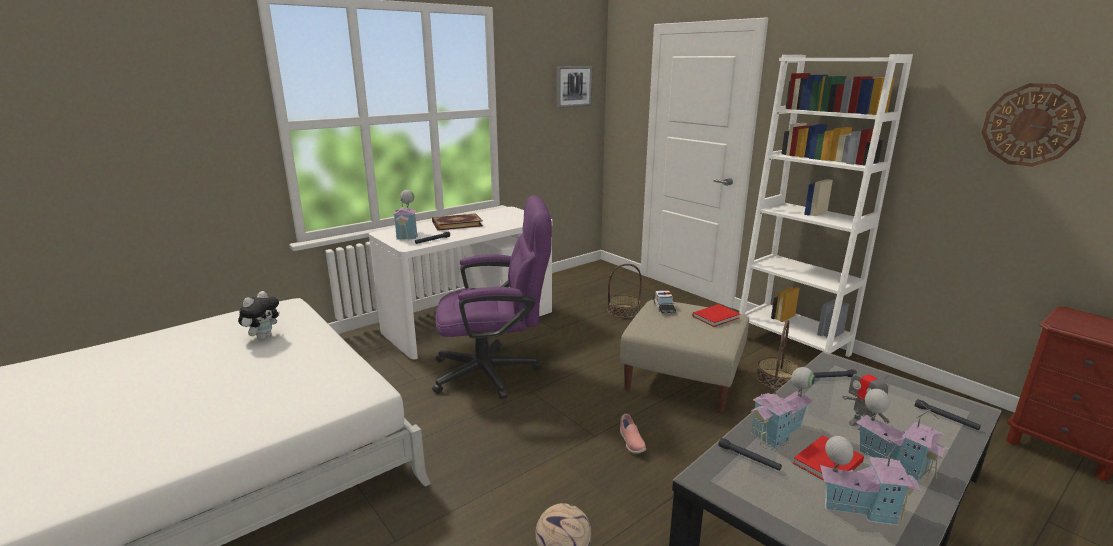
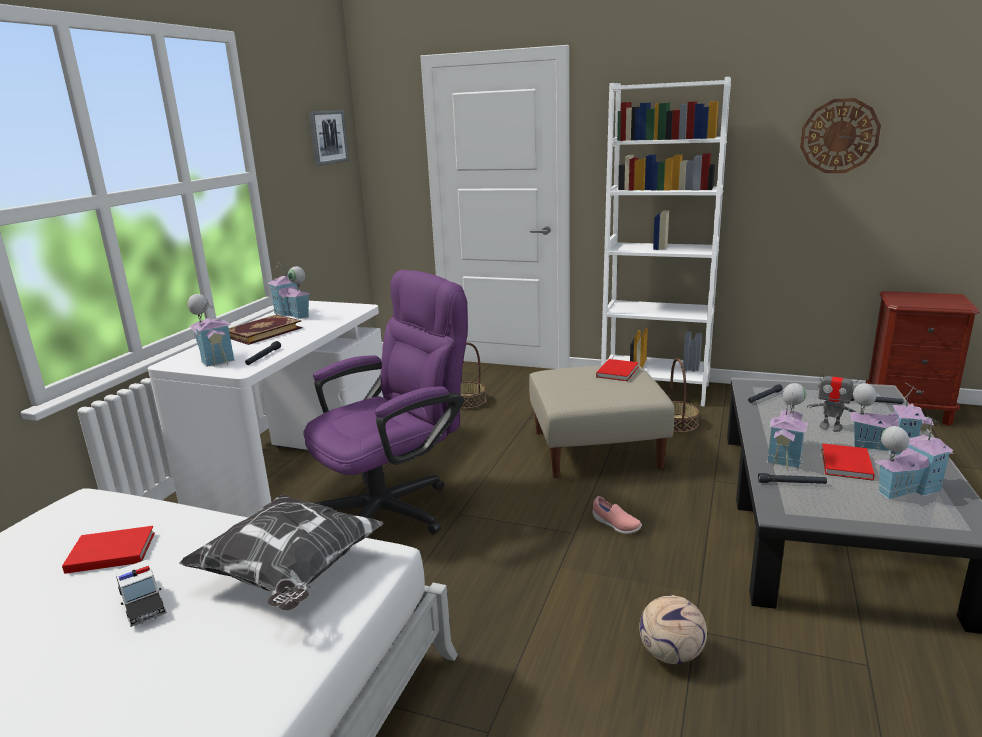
camera: 30 degrees left, 0 degrees up
(263, 337) = (109, 552): plush toy -> red book
(318, 383) = (290, 575): none -> pillow
(492, 215) = (292, 314): none -> toy house
(664, 307) = (559, 376): toy car -> toy car (142, 602)

